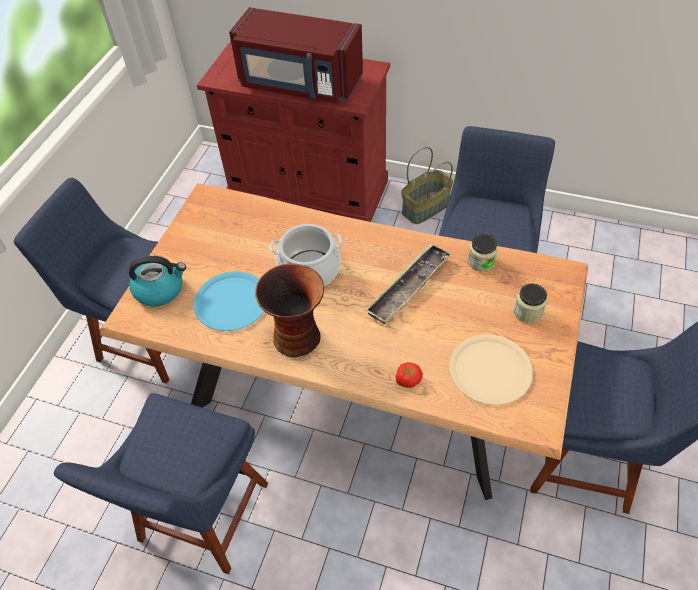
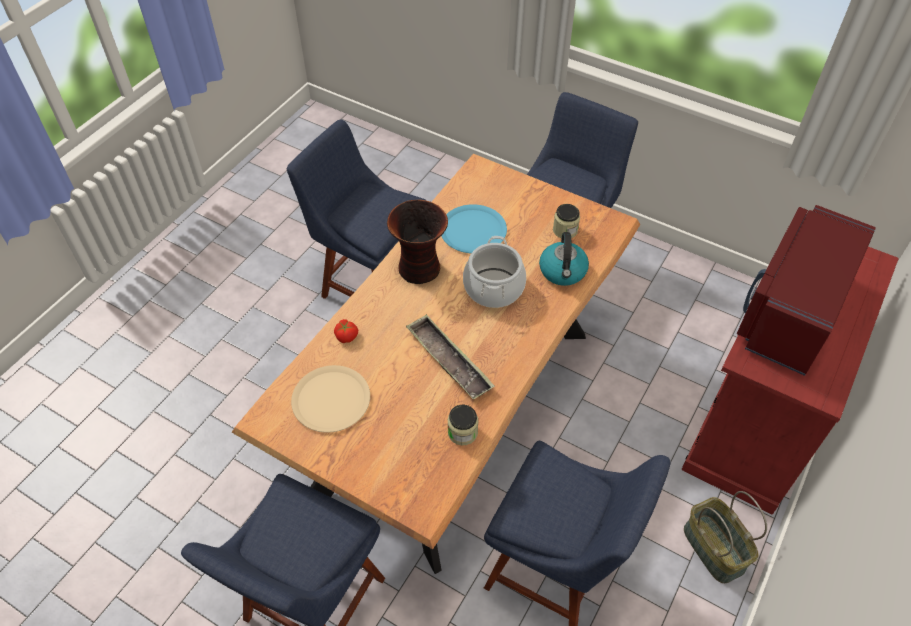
camera: 100 degrees right, 0 degrees up
(160, 289) = (501, 187): kettle -> kettle (563, 271)
(527, 312) = (383, 453): jar -> jar (565, 230)

